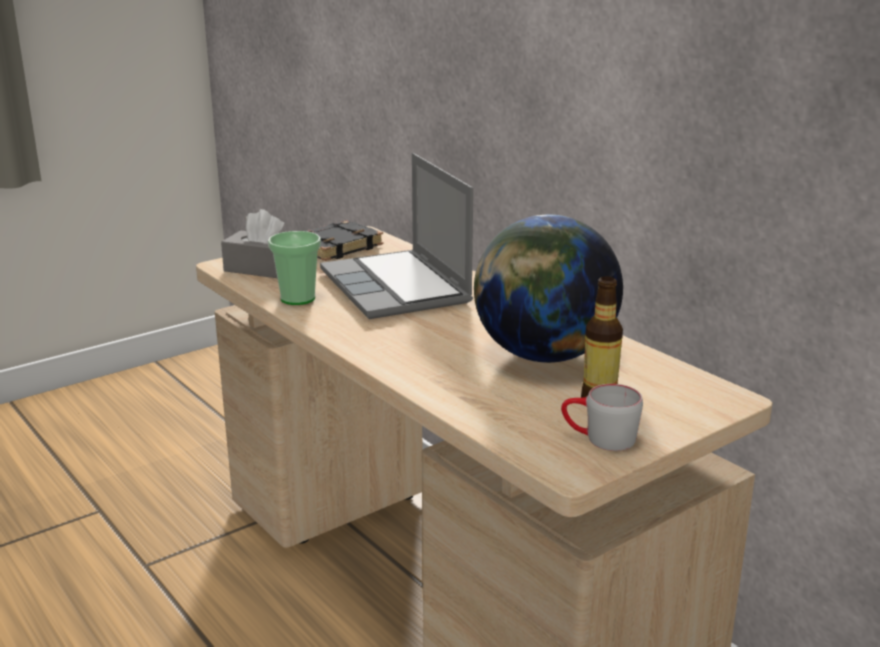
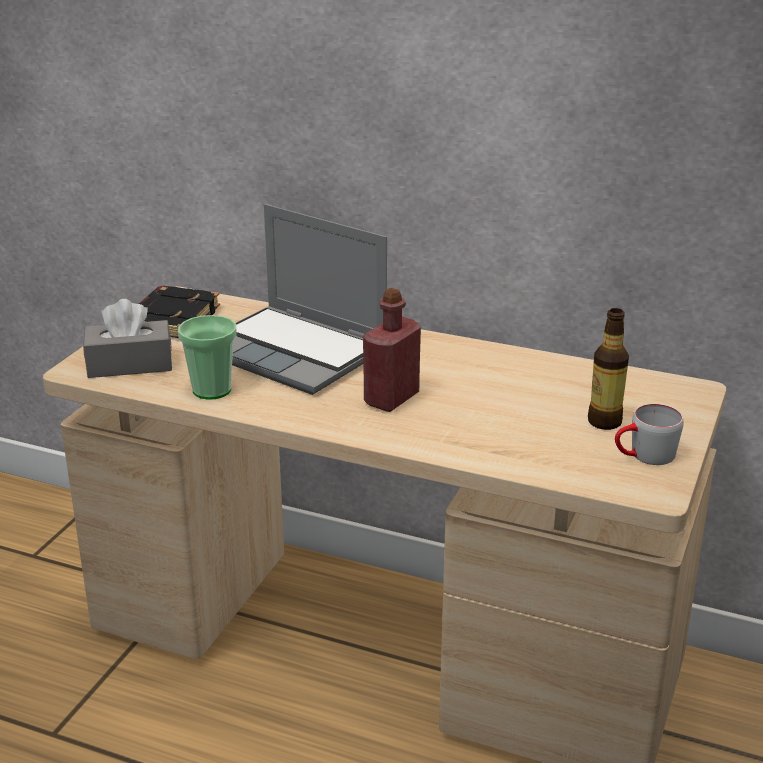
camera: 30 degrees left, 5 degrees up
(428, 337) = (391, 399): none -> red bottle
(543, 355) = (511, 390): globe -> none

